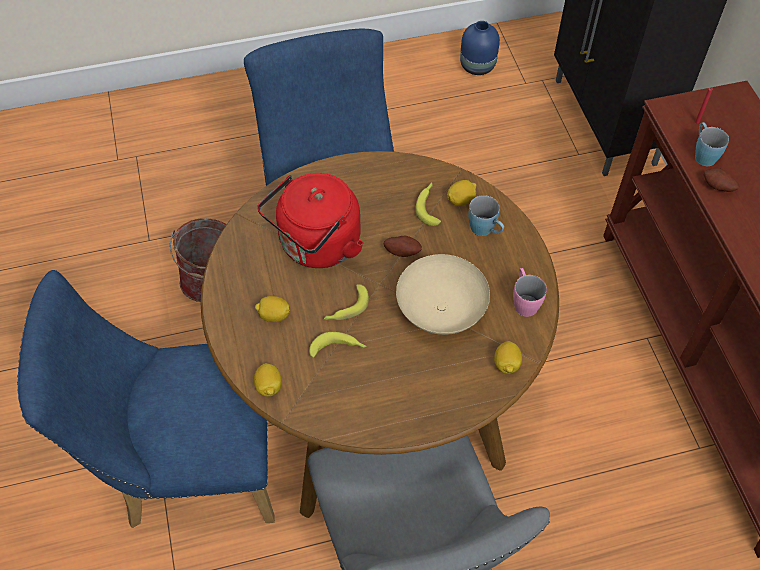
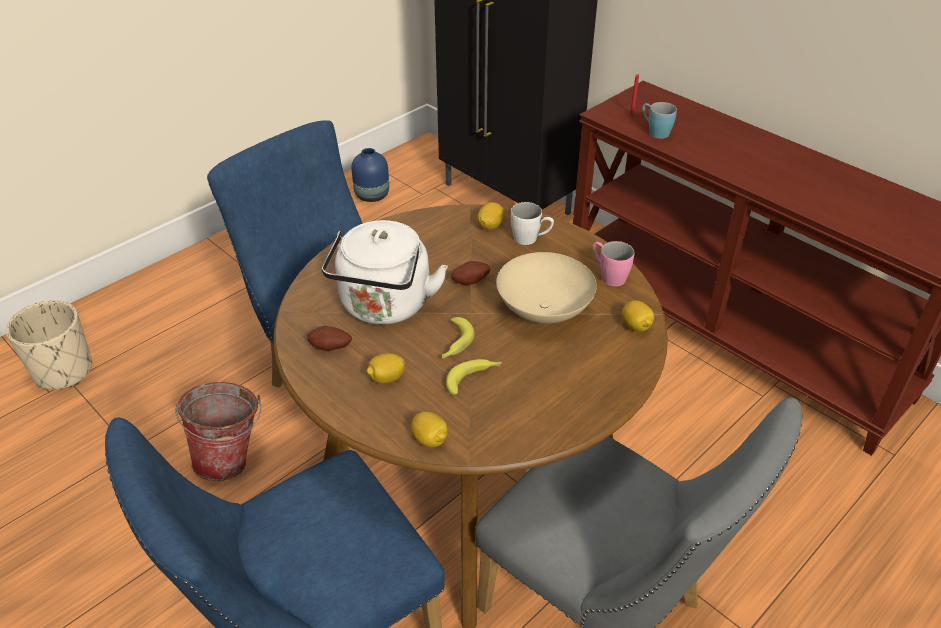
camera: 30 degrees left, 15 degrees down
(136, 145) = (63, 371): none -> beige planter
(316, 246) = (384, 307): red kettle -> white kettle
(429, 206) = (466, 240): banana -> none
(485, 230) = (531, 239): blue mug -> white mug
(717, 187) = (685, 148): potato -> potato (330, 348)

